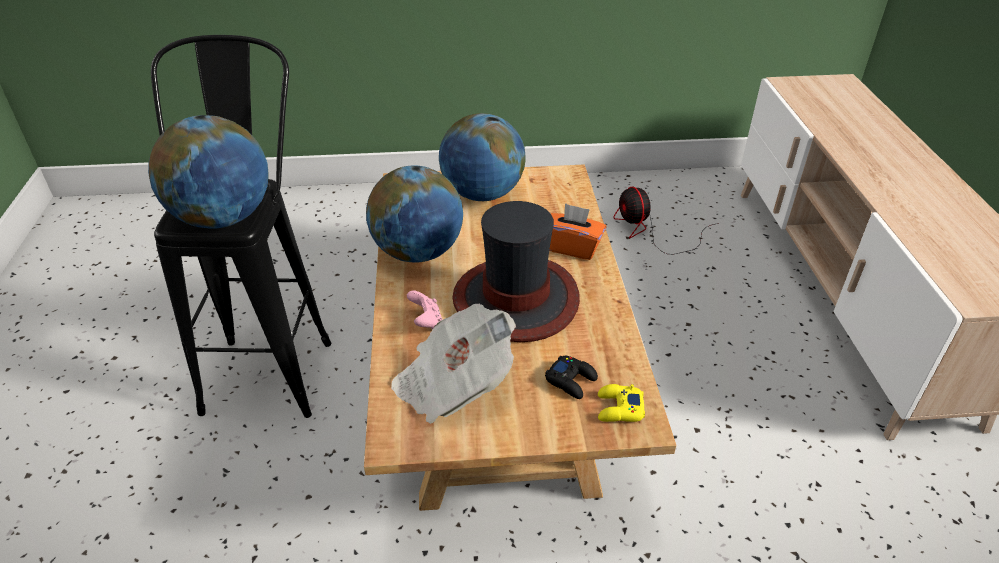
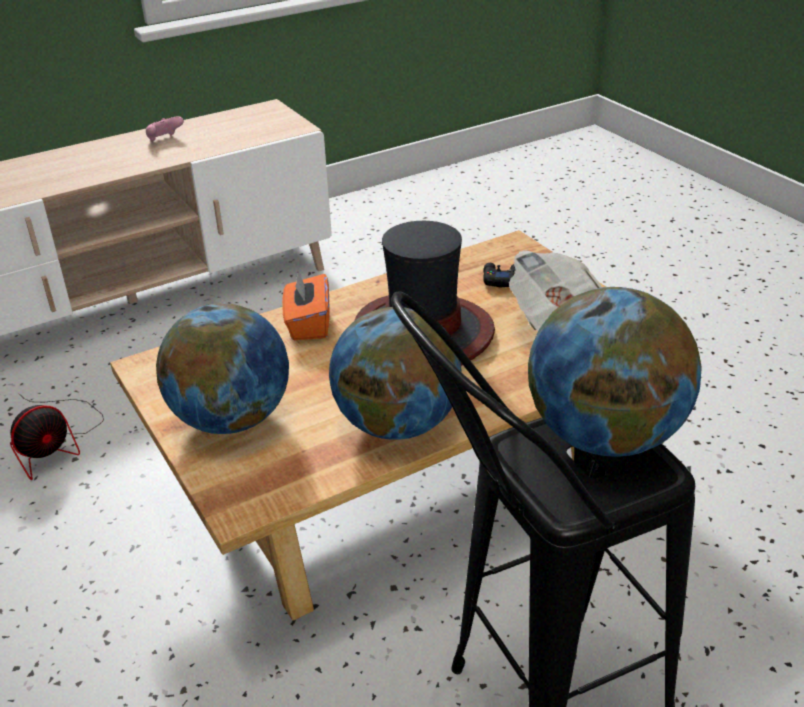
camera: 115 degrees left, 5 degrees down
(426, 322) = (506, 374): pink game controller -> pink game controller (164, 140)
(619, 409) = (509, 254): yellow game controller -> none

